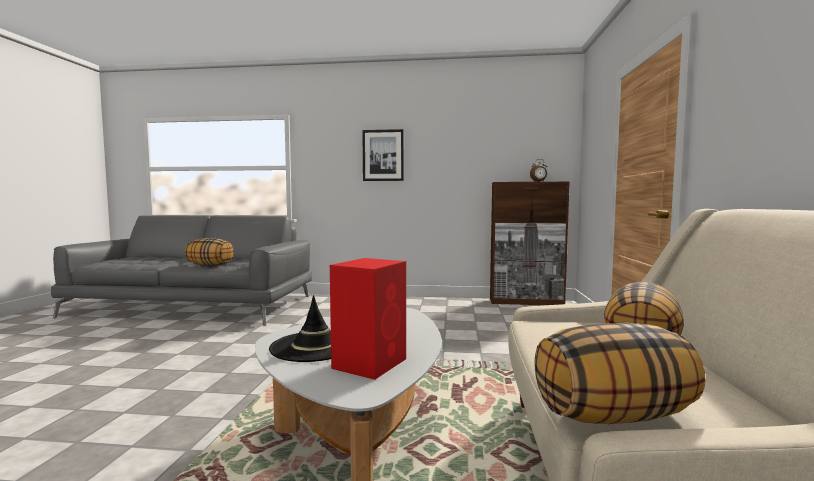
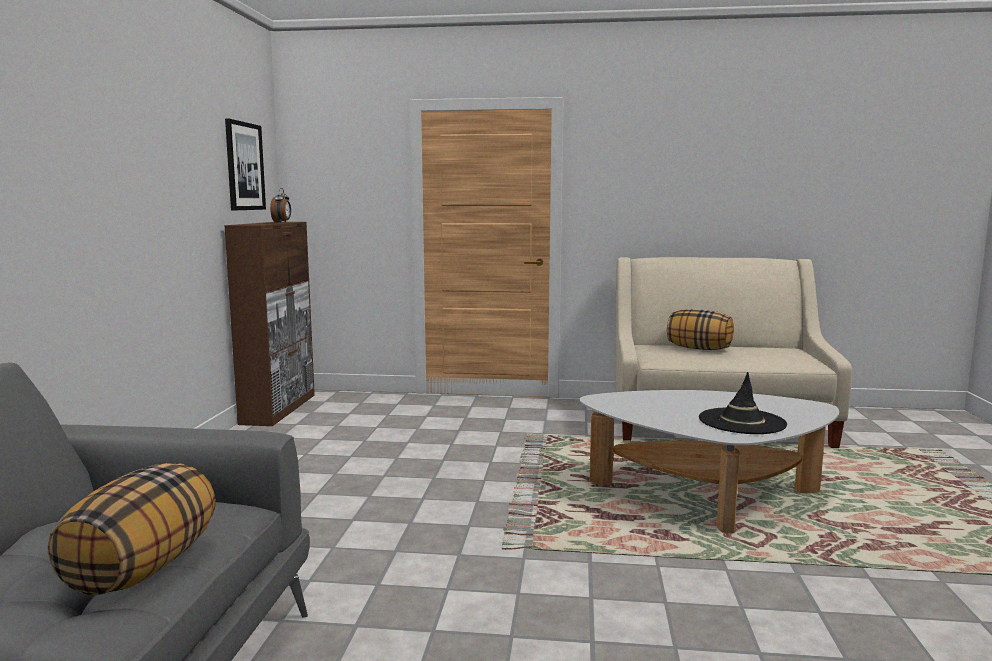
camera: 90 degrees left, 5 degrees up
(370, 363) = (762, 405): red speaker -> none
(383, 155) = (86, 164): picture -> picture (244, 166)
(612, 415) = (804, 363): pillow -> none

